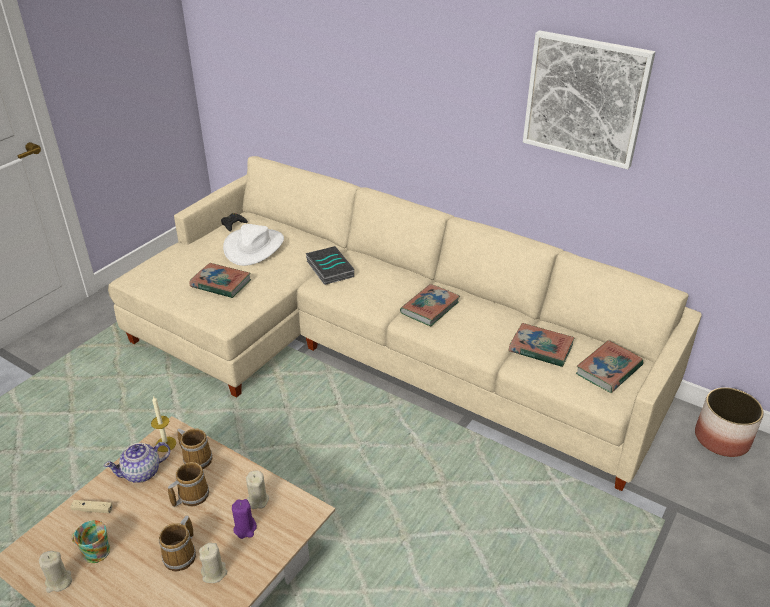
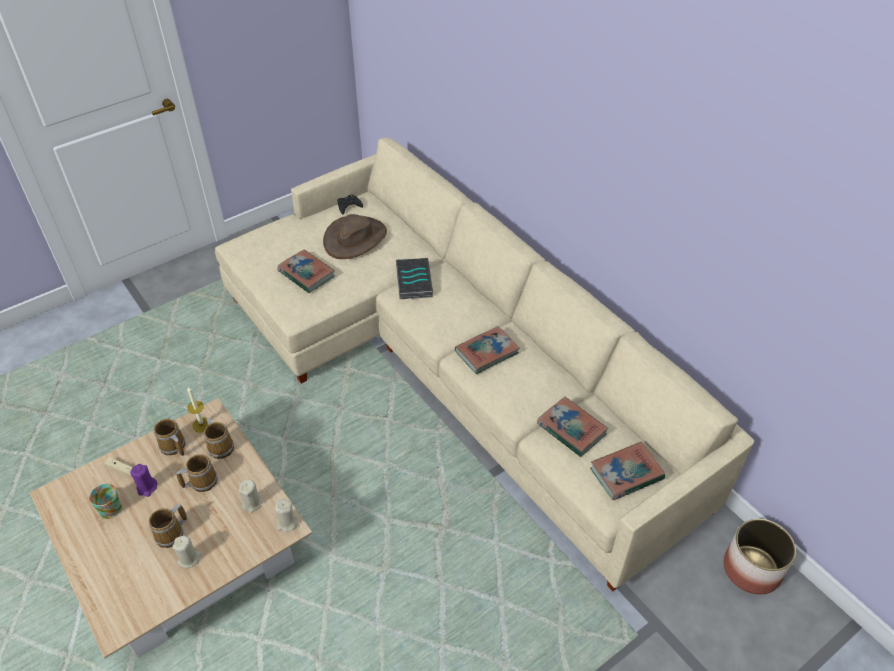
camera: 20 degrees right, 10 degrees up
(58, 582) = (73, 526): beige candle -> beige candle (287, 523)
(142, 472) = (173, 447): teapot -> mug
(245, 528) = (230, 526): purple candle -> purple candle (147, 487)
(254, 247) = (355, 238): white hat -> brown hat
(585, 99) = (675, 186): picture -> none

